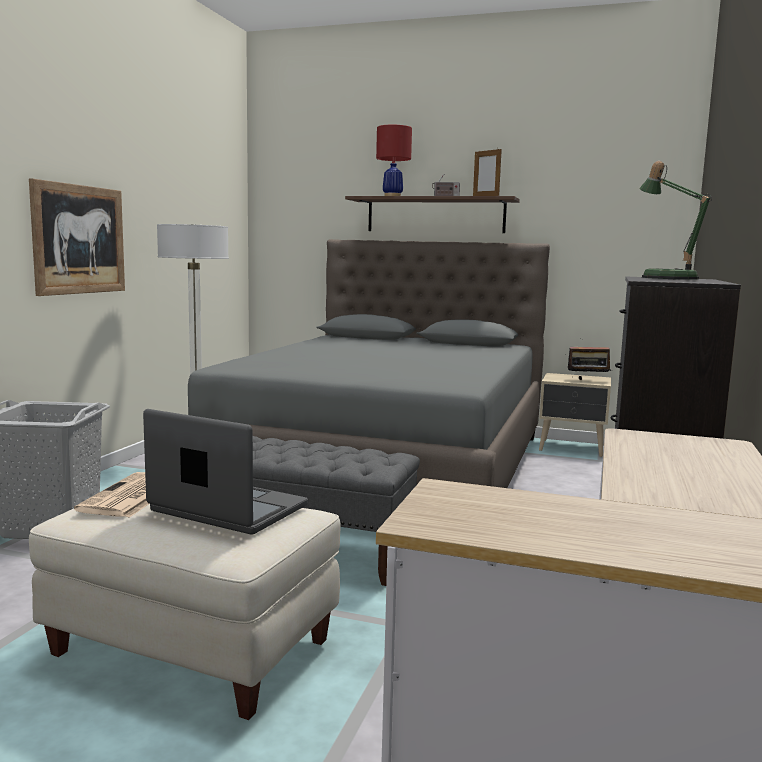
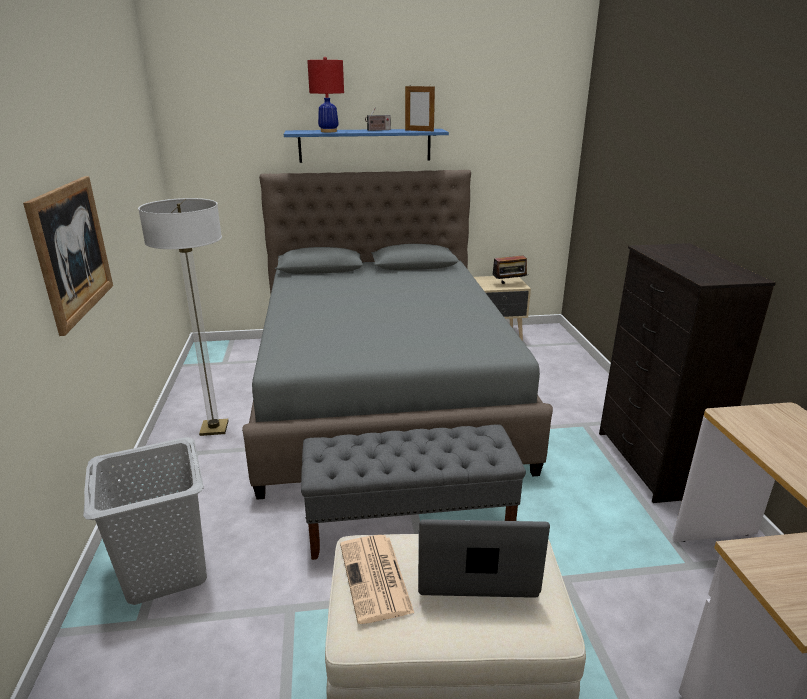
camera: 25 degrees left, 15 degrees up
(435, 215) = (365, 145): brown shelf -> blue shelf
(665, 278) = (672, 253): table lamp -> none

